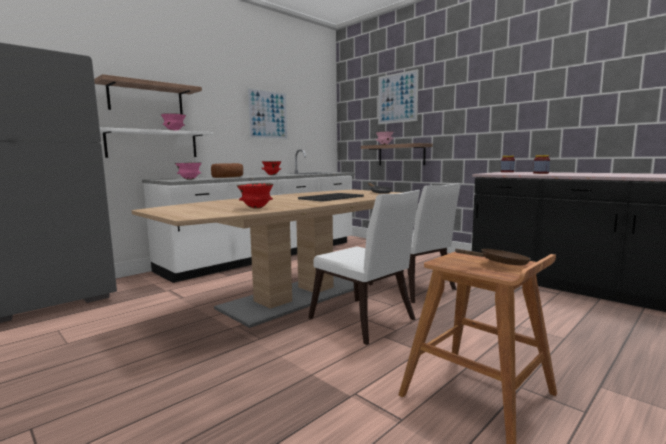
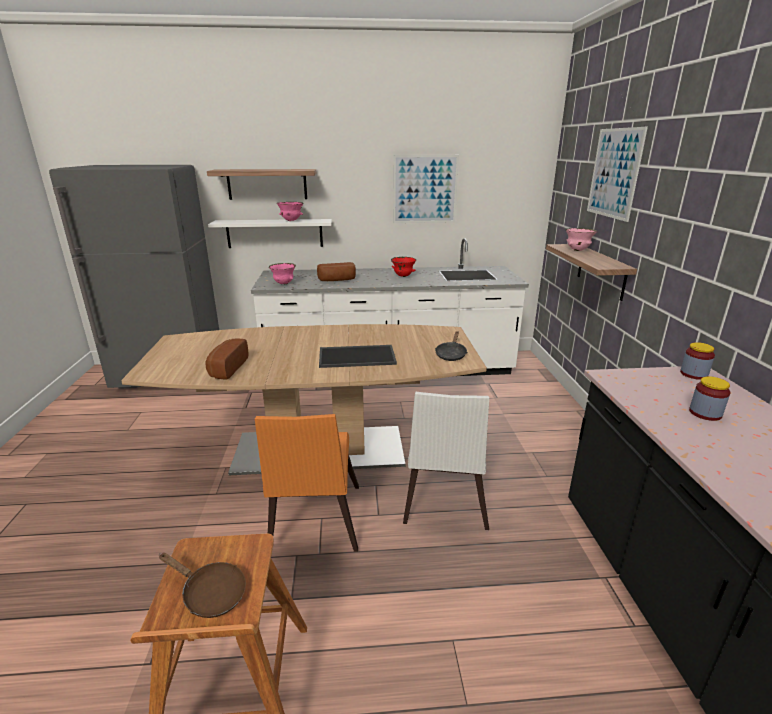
camera: 40 degrees right, 15 degrees up
(256, 208) = (226, 368): red bowl -> bread
(365, 322) = (314, 524): white chair -> orange chair

